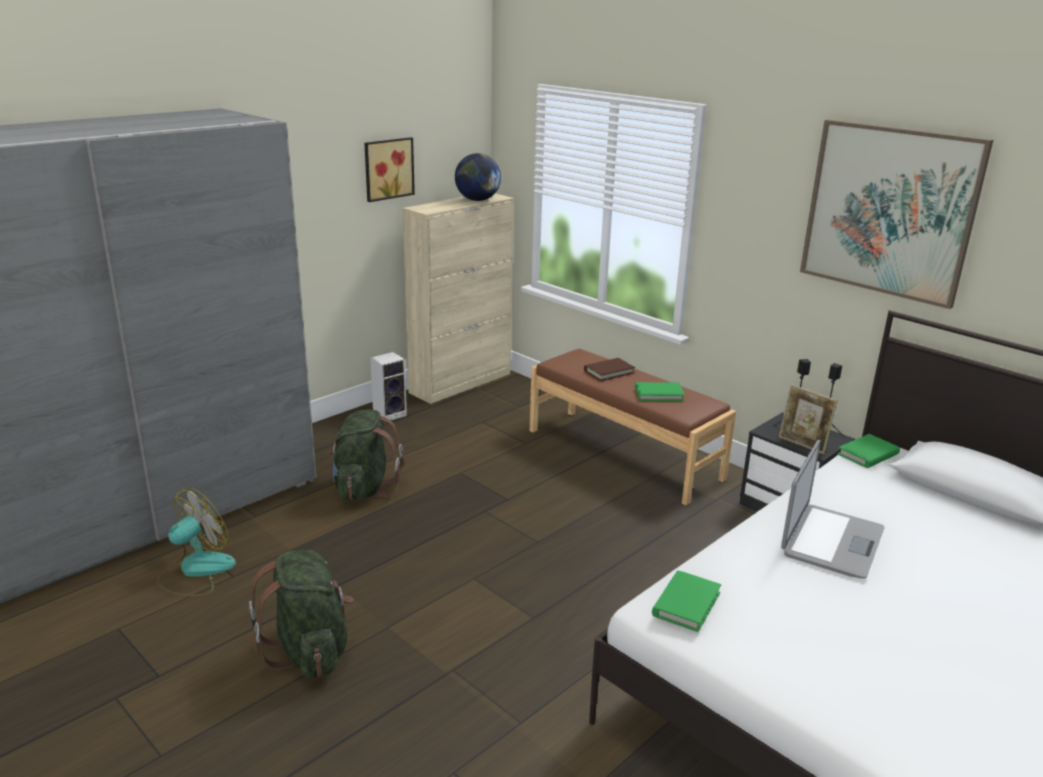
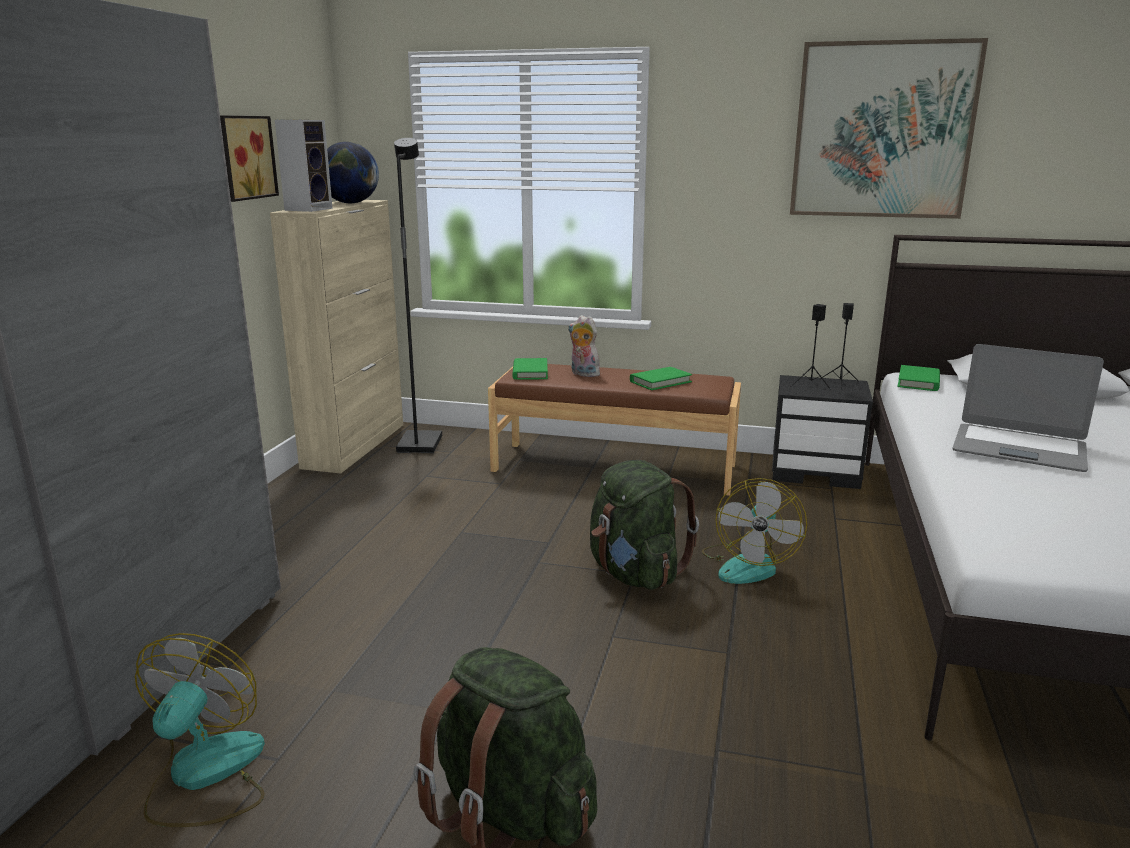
camera: 30 degrees left, 5 degrees down
(364, 488) = (357, 583): green backpack -> green backpack (635, 574)
(390, 414) = (300, 495): speaker -> speaker (309, 209)
(503, 393) = (418, 444): none -> black floor lamp
(609, 372) = (583, 374): brown book -> plush toy
(627, 564) = (748, 564): none -> fan
(686, 604) = (1020, 536): green book -> green book (530, 372)
(802, 445) = (838, 394): picture frame -> none
(831, 541) = (1018, 449): laptop -> laptop turned 120 degrees clockwise

